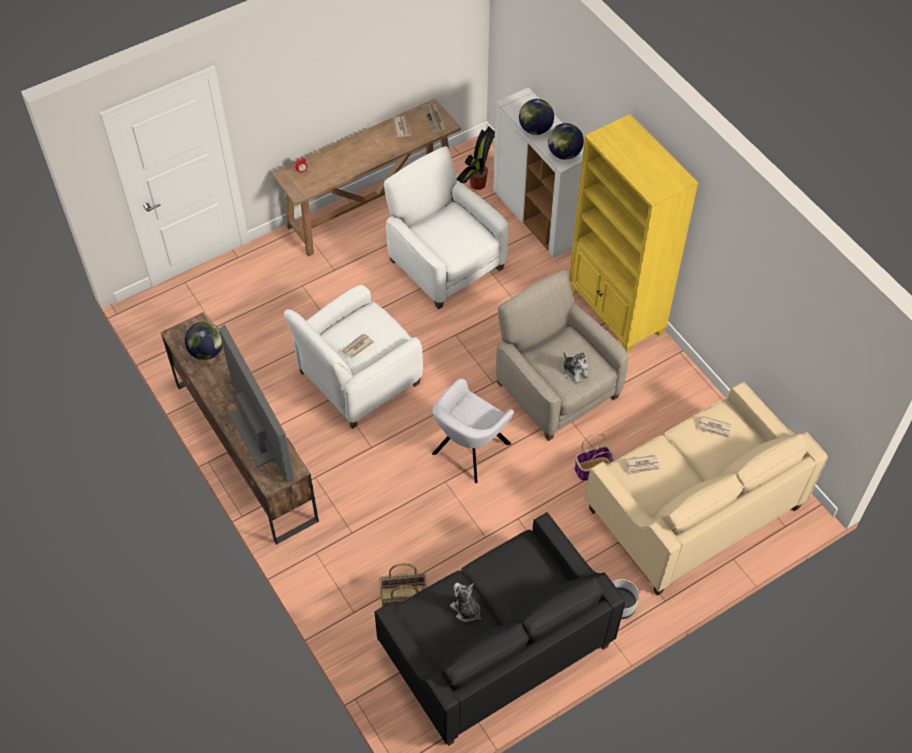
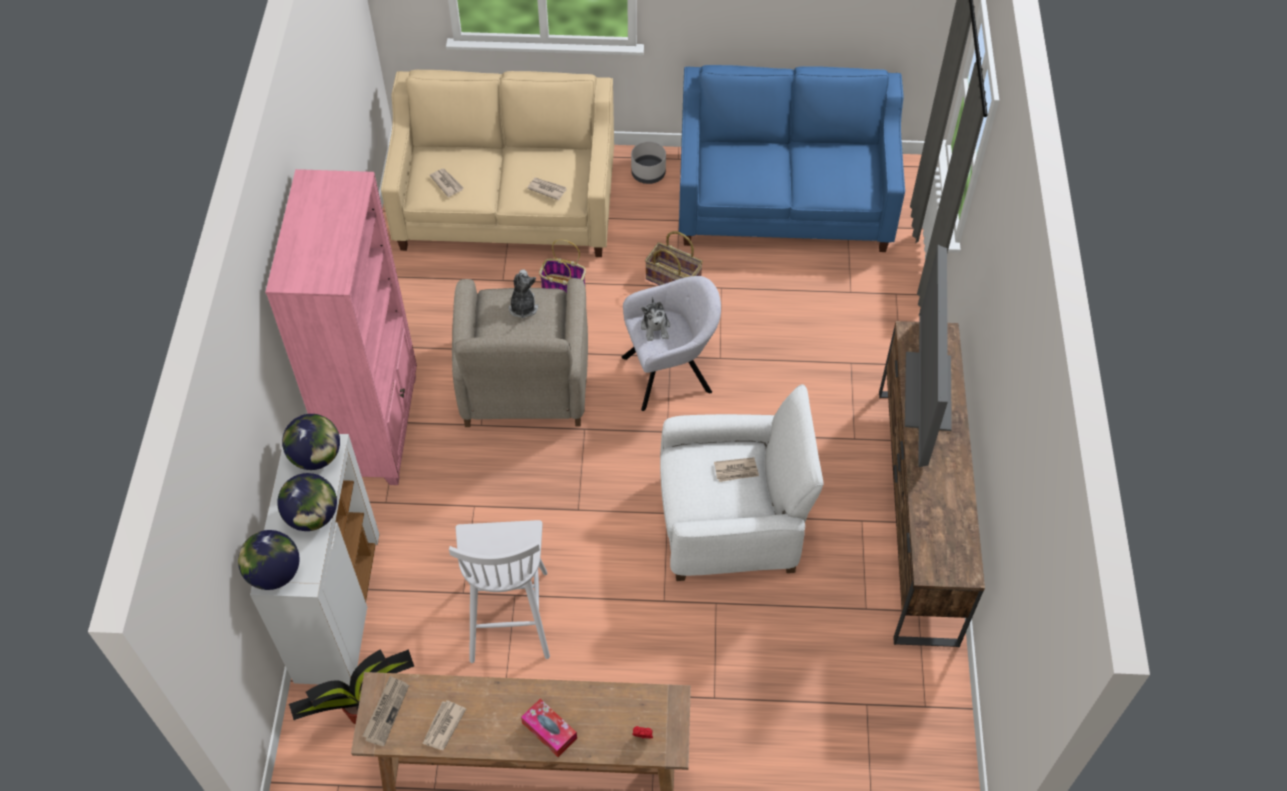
camera: 145 degrees left, 0 degrees up
(207, 351) = (937, 525): globe -> globe (274, 573)
(350, 151) = (549, 731): none -> tissue box
(404, 598) = (839, 280): basket -> basket (674, 279)
(445, 263) = (509, 614): white armchair -> white stool
(466, 609) = (813, 168): plush toy -> plush toy (655, 327)
(495, 646) = (783, 201): black sofa -> blue sofa
(616, 312) = (377, 427): yellow bookcase -> pink bookcase

